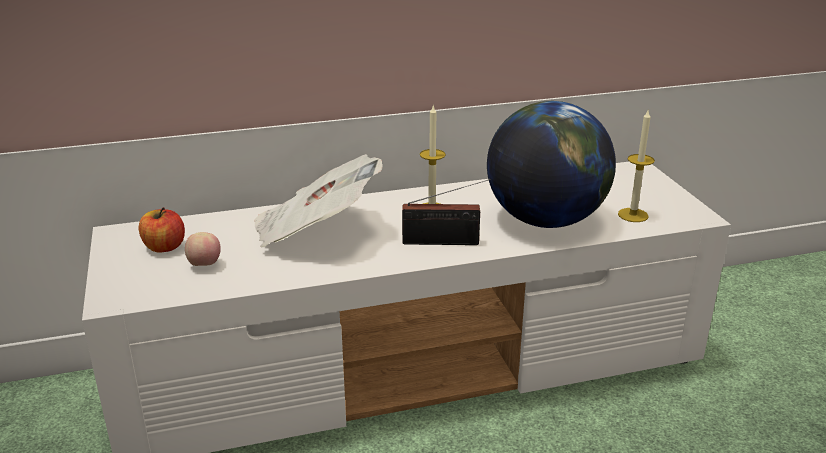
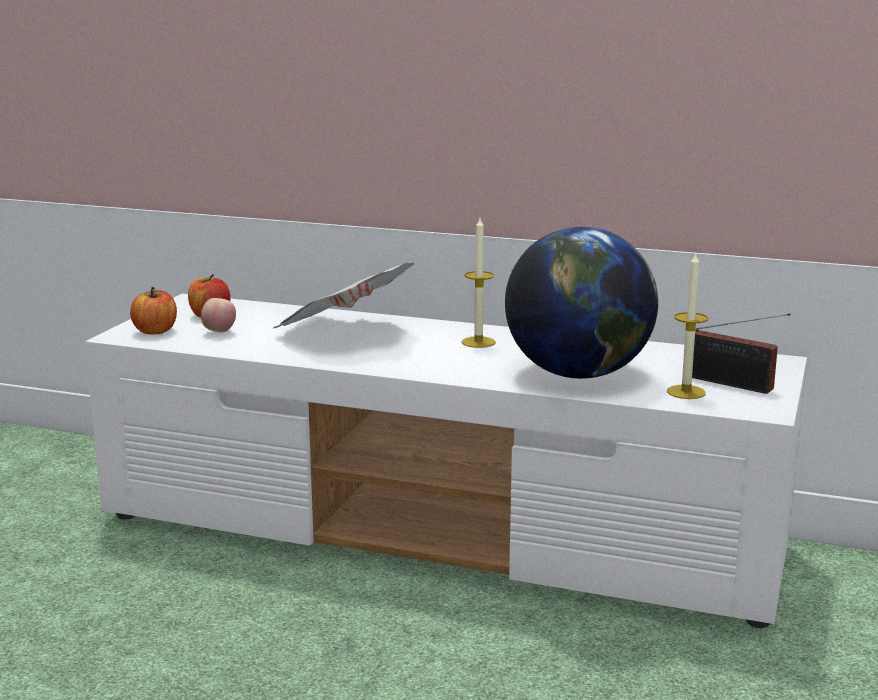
camera: 35 degrees right, 10 degrees down
(139, 283) = (155, 331): none -> apple
(445, 242) = (445, 365): radio -> radio (732, 384)

